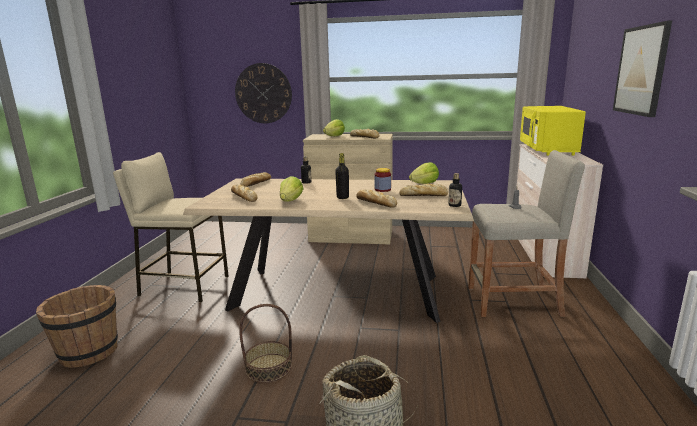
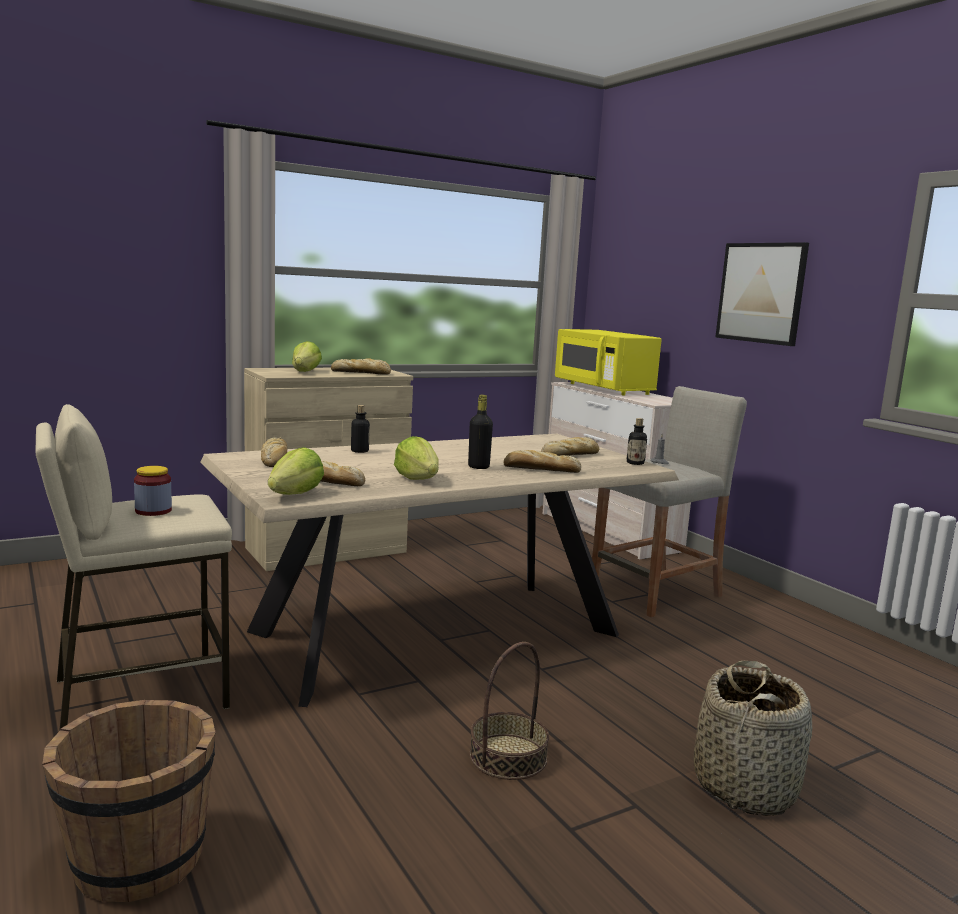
camera: 40 degrees left, 5 degrees down
(263, 93) = (129, 286): wall clock -> none
(382, 190) = (501, 452): jar -> jar (153, 511)
(424, 184) = (532, 441): lettuce -> lettuce (295, 495)

